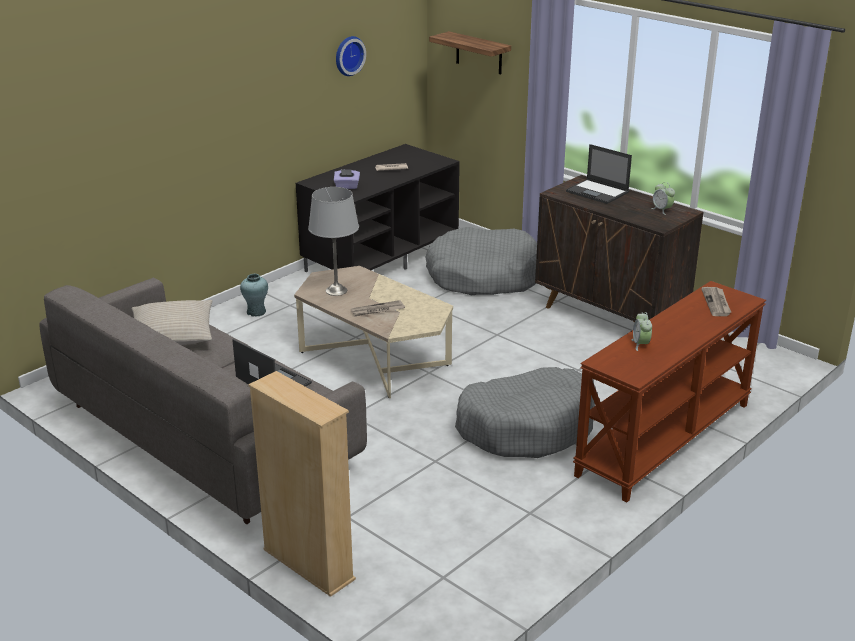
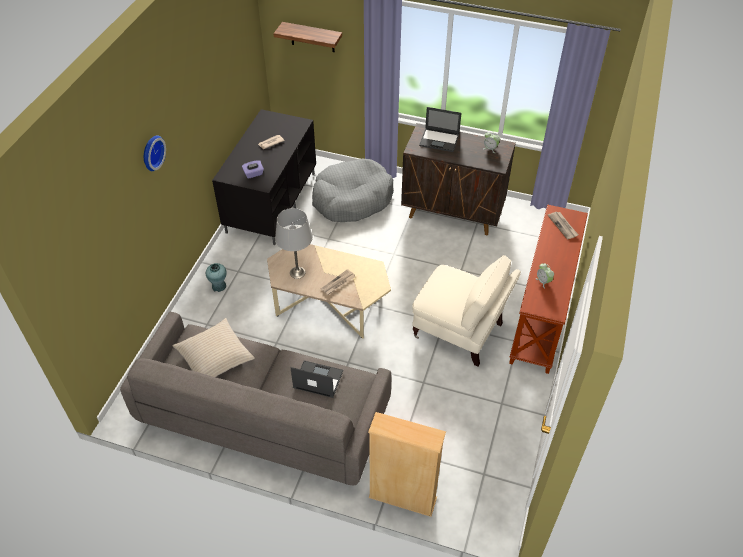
camera: 25 degrees left, 20 degrees up
(348, 55) = (224, 70): wall clock -> wall clock (151, 152)
(527, 427) = (460, 332): grey dog bed -> beige armchair

